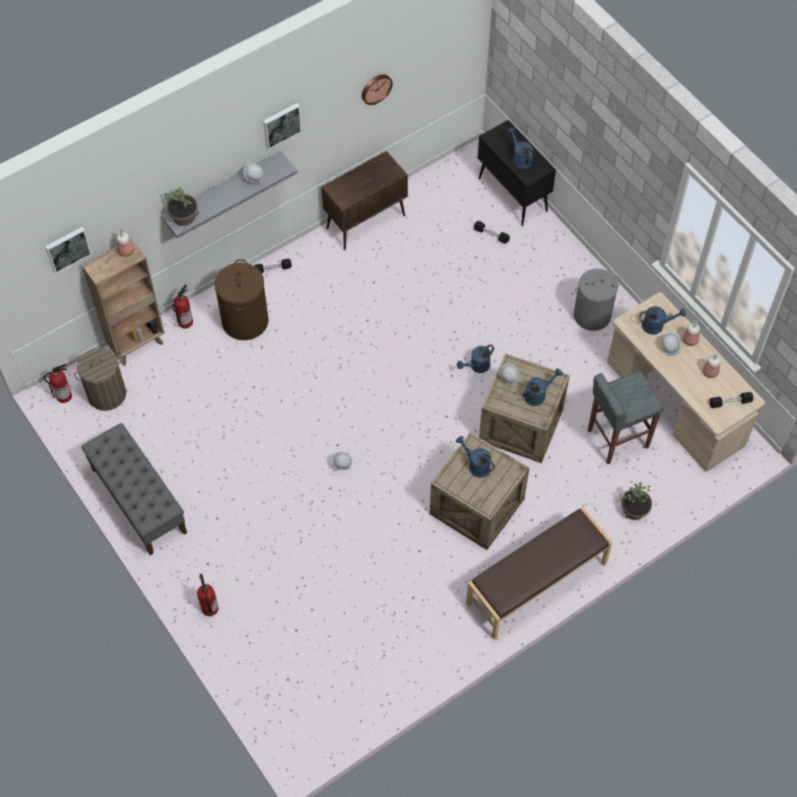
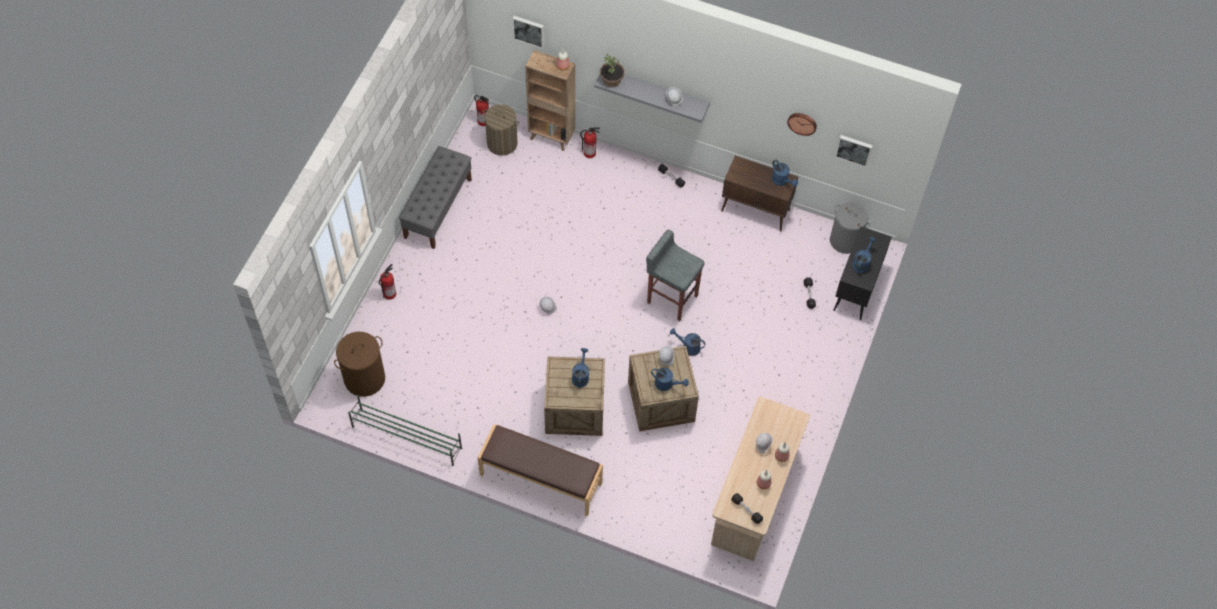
camera: 55 degrees right, 0 degrees up
(245, 321) = (617, 186): brown laundry basket -> brown laundry basket (364, 379)
(281, 124) = (715, 83): picture -> picture (854, 149)
(400, 688) = (406, 437): none -> green shoe rack
(592, 315) = (791, 398): grey laundry basket -> grey laundry basket (845, 241)
(616, 438) = (696, 470): grey stool -> grey stool (672, 298)
(634, 510) = (644, 513): potted plant -> none
(657, 326) = (777, 427): blue watering can -> blue watering can (782, 181)

